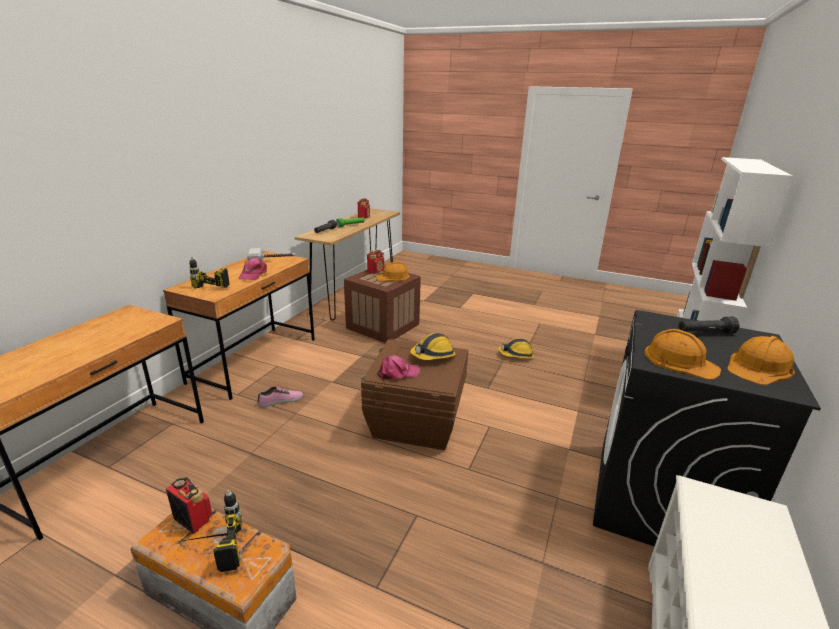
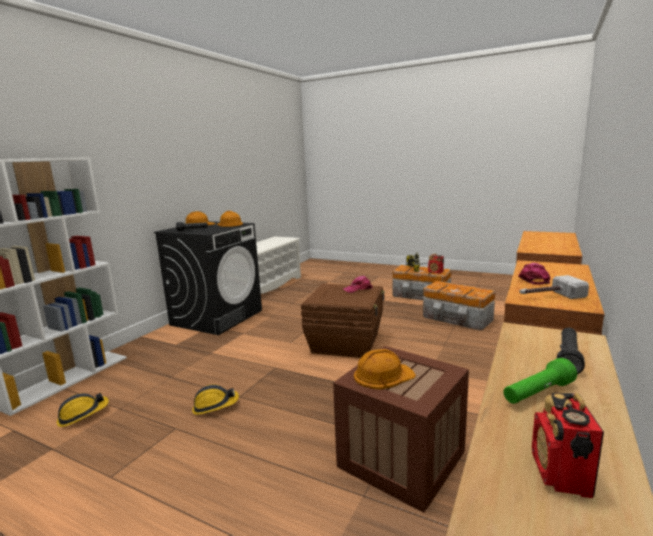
camera: 175 degrees left, 10 degrees down
(204, 292) = (542, 264): power drill -> none
(228, 474) = (457, 319): none -> storage box
(281, 401) = (465, 352): shoe -> none
(376, 271) = (421, 391): radio -> none
(433, 355) = (331, 298): hard hat -> hard hat (82, 415)

